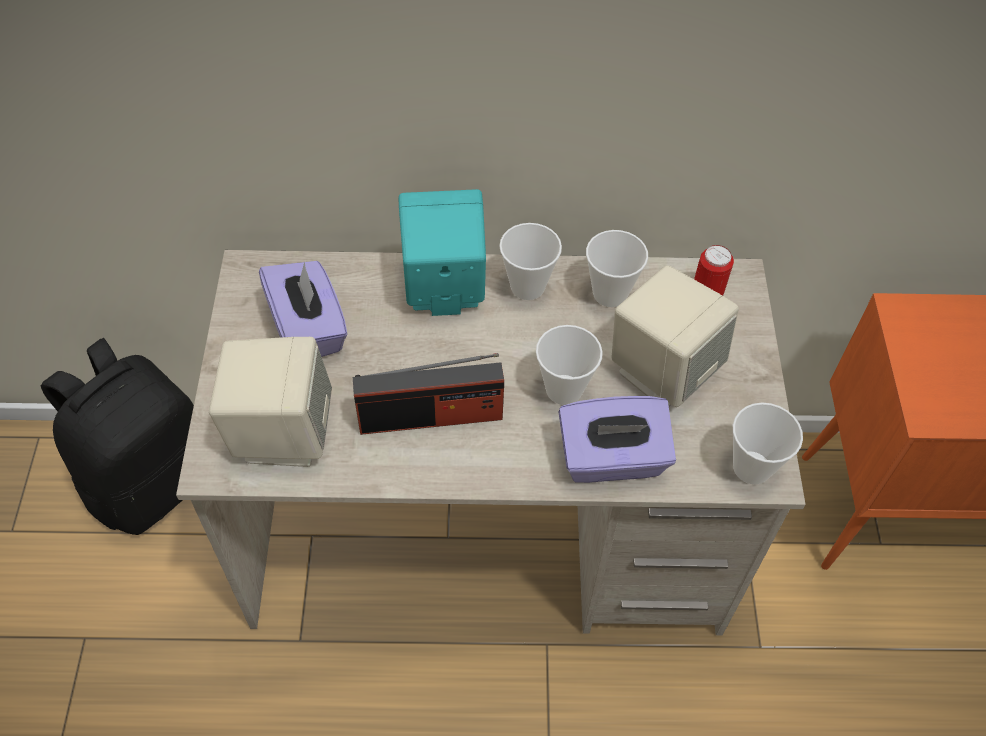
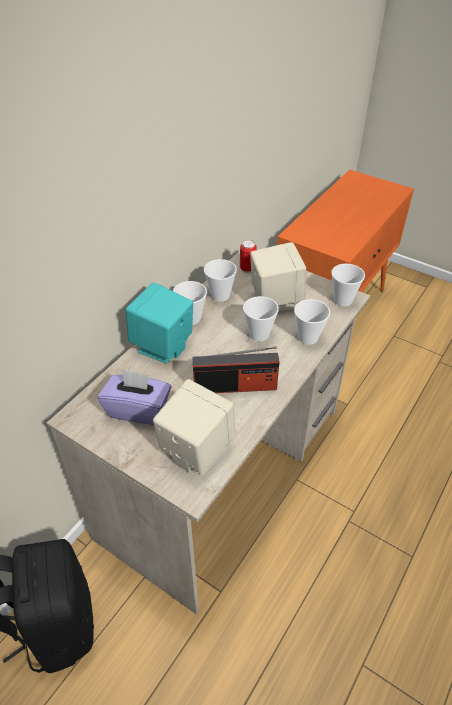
camera: 55 degrees left, 10 degrees down
(431, 416) = (235, 386): radio -> radio turned 60 degrees clockwise
(612, 459) = (308, 337): purple tissue box -> cup

